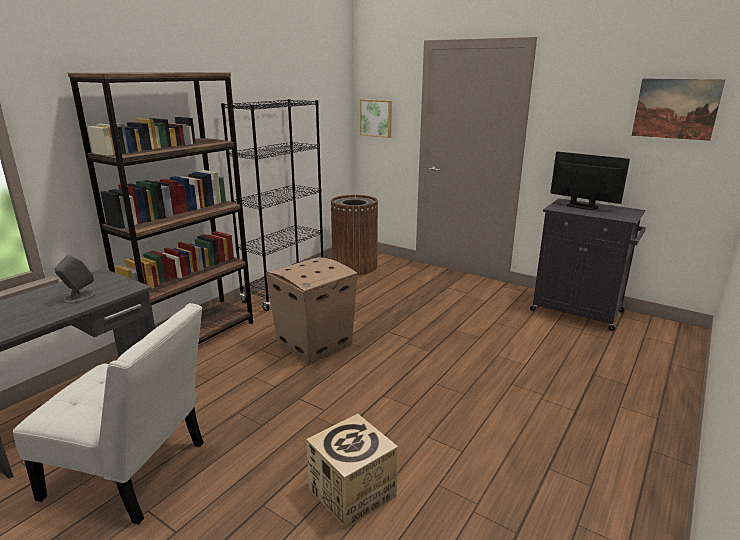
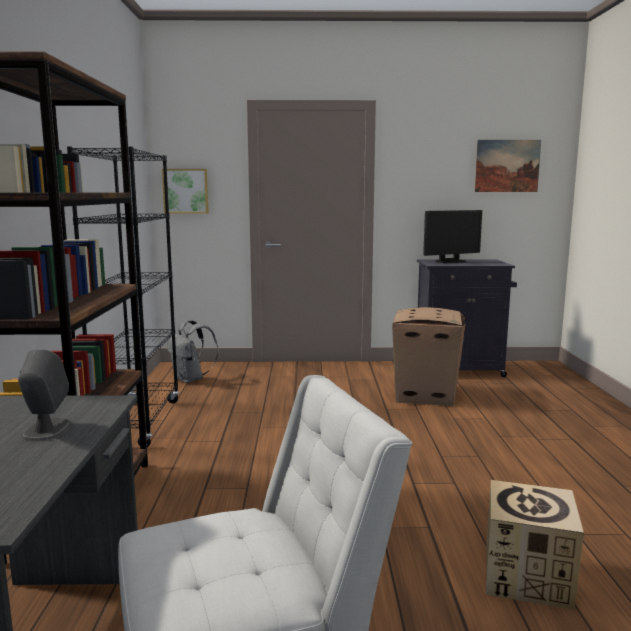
camera: 35 degrees left, 10 degrees down
(315, 344) = (266, 462): cardboard box -> cardboard box (425, 395)
(355, 266) = (191, 379): brown trash can -> grey backpack
(582, 206) = (450, 261): monitor -> monitor turned 150 degrees clockwise

